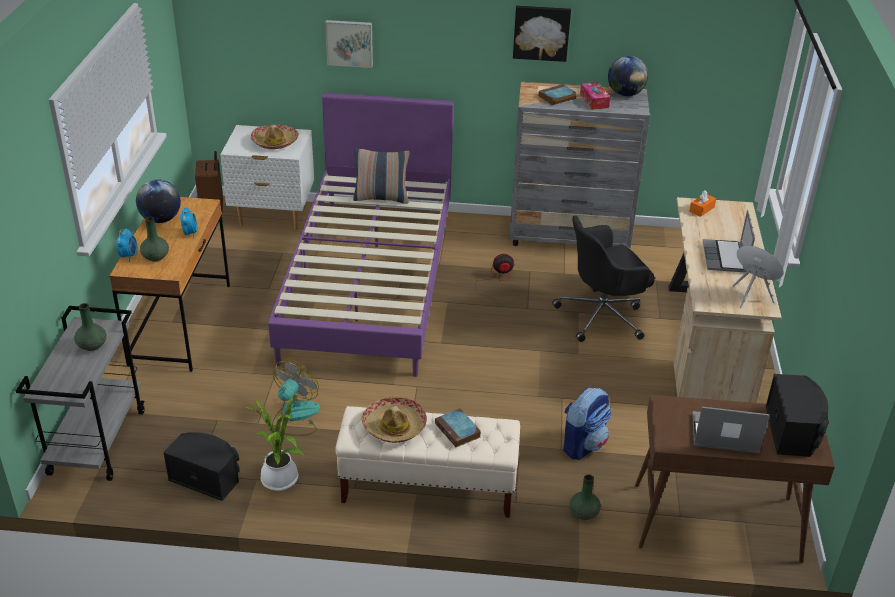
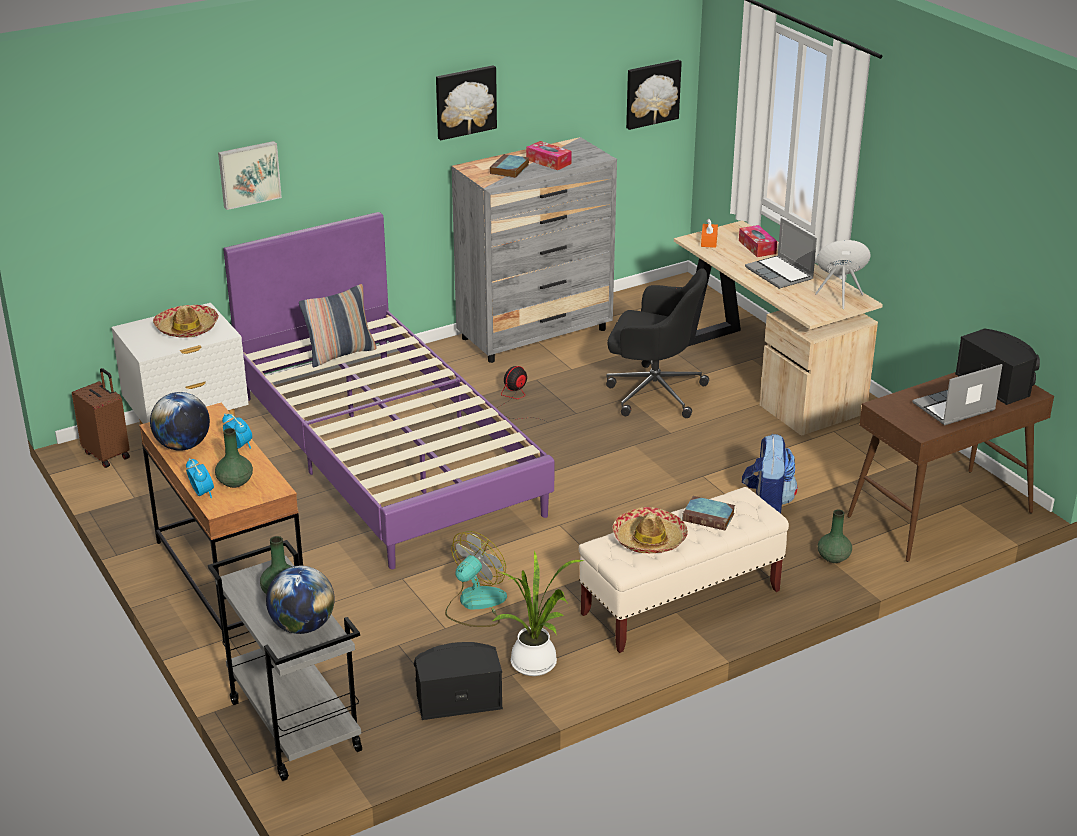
camera: 35 degrees left, 5 degrees down
(295, 416) = (475, 604): fan -> fan turned 45 degrees clockwise
(602, 316) = (653, 392): black office chair -> black office chair turned 105 degrees counterclockwise
(625, 94) = (568, 147): globe -> globe (302, 626)
(727, 70) = (651, 93): none -> picture
(735, 229) = (757, 247): none -> tissue box

